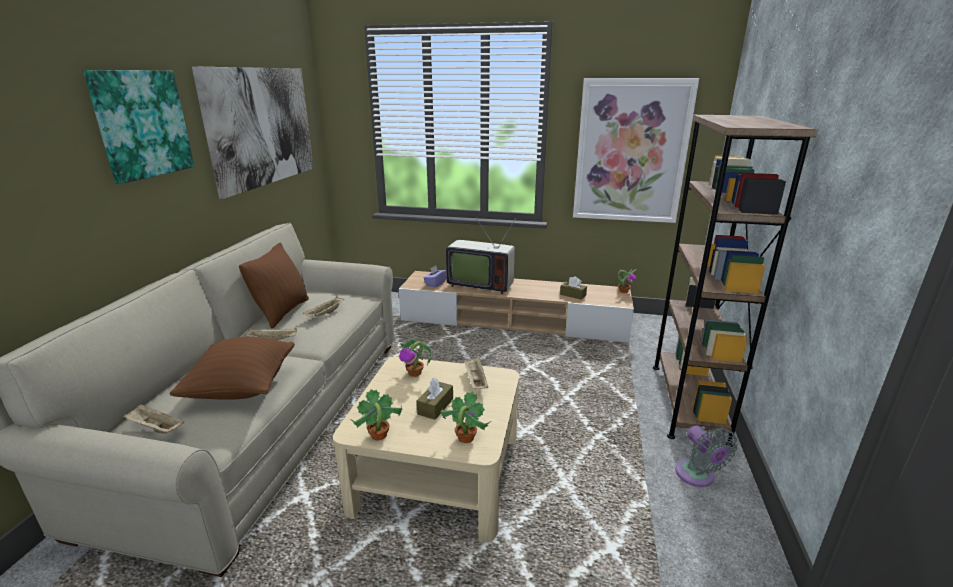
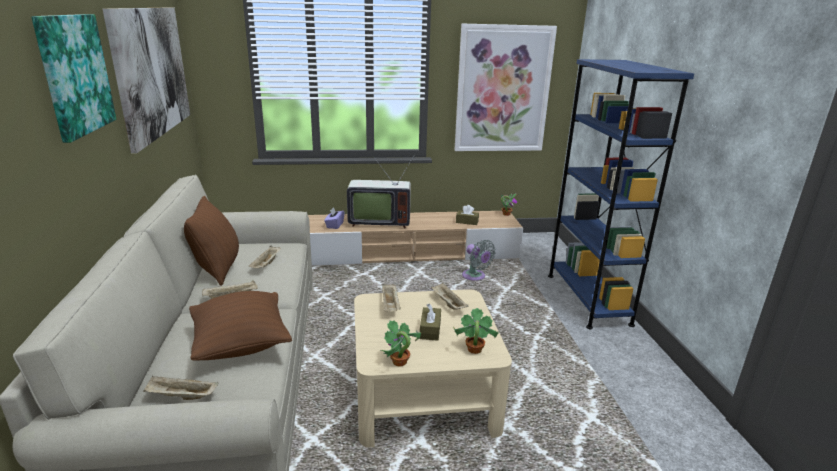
camera: 20 degrees left, 0 degrees up
(415, 373) = (390, 305): potted plant -> beige tray
(688, 402) = (587, 299): brown bookcase -> blue bookcase
(697, 476) = (622, 353): grey fan -> grey fan (475, 277)

